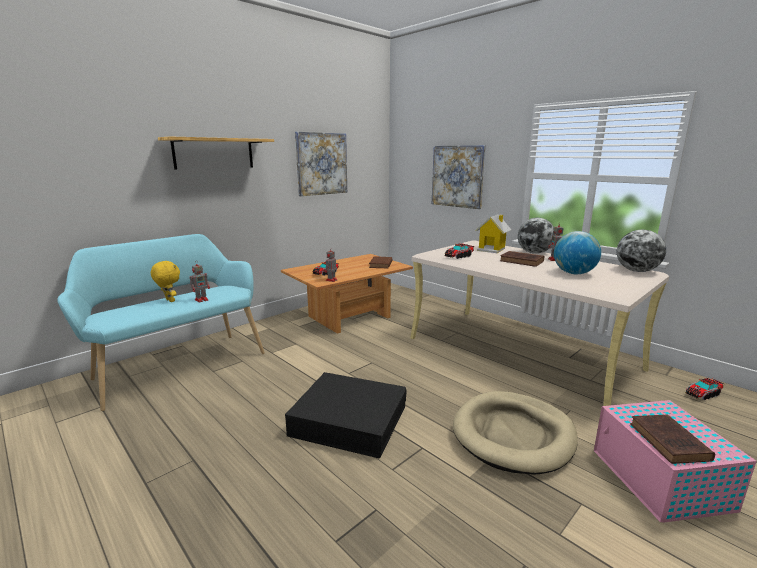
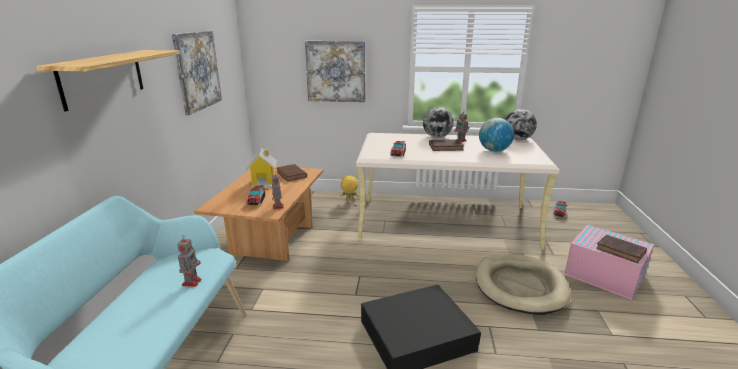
camera: 40 degrees left, 5 degrees up
(169, 300) = (146, 301): yellow plush toy -> yellow plush toy (349, 201)
(492, 249) = (404, 140): toy house -> toy house (264, 183)

